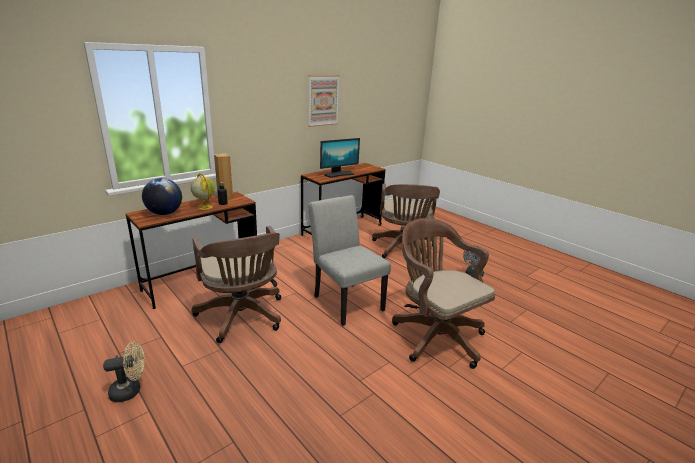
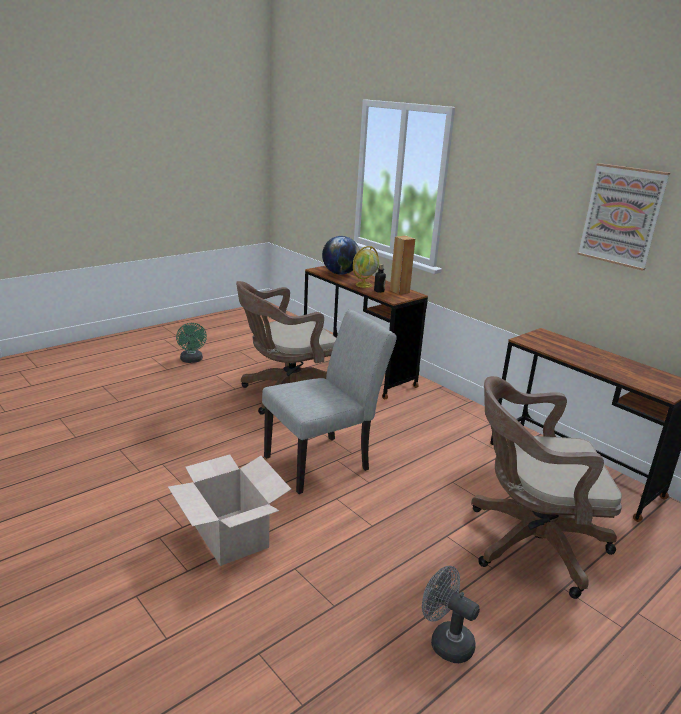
camera: 90 degrees right, 0 degrees up
(130, 390) = (192, 360): beige fan -> green fan
(339, 174) = (572, 354): monitor -> none
(434, 335) = (232, 536): brown office chair -> cardboard box

